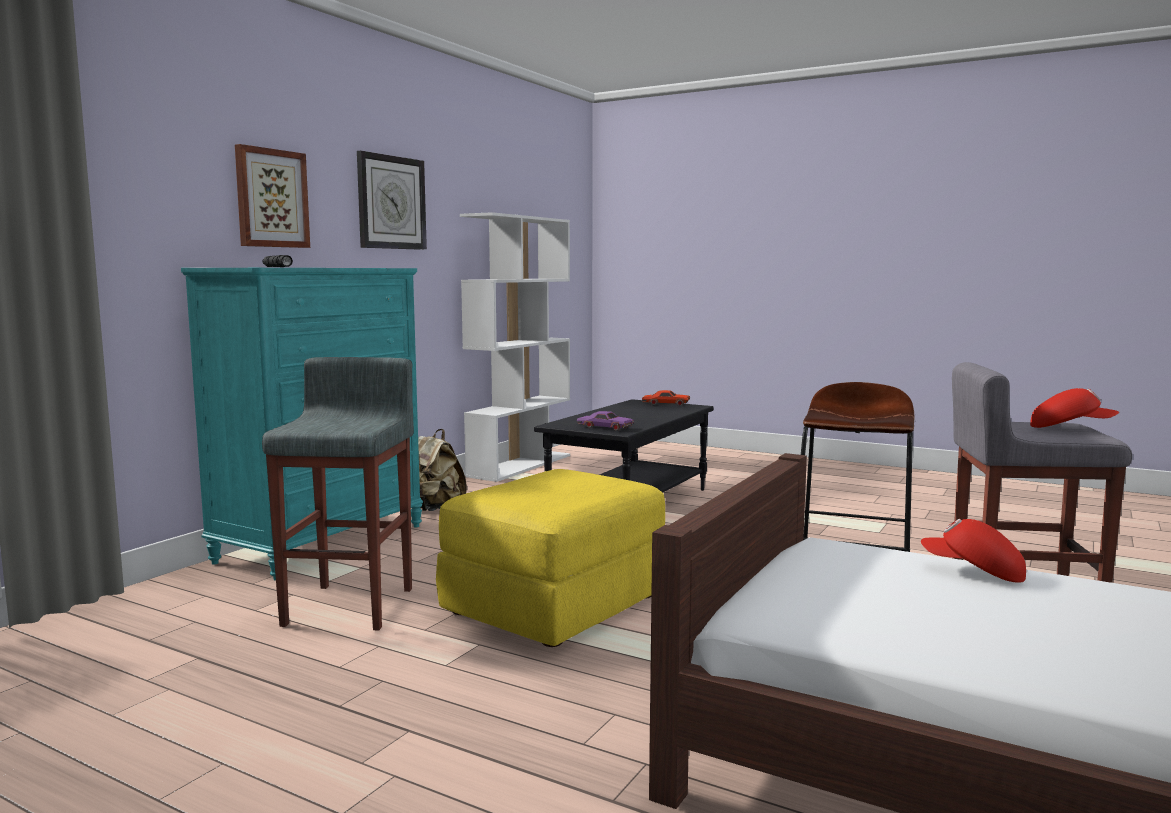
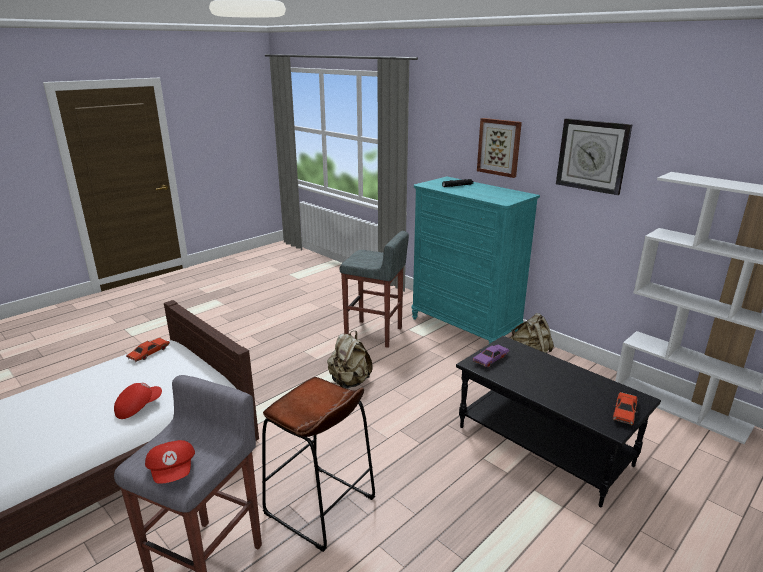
camera: 105 degrees right, 15 degrees up
(555, 604) = (349, 382): yellow ottoman -> beige backpack
(809, 619) = (149, 353): none -> red toy car
(1070, 428) = (173, 471): red cap -> red cap turned 60 degrees counterclockwise

